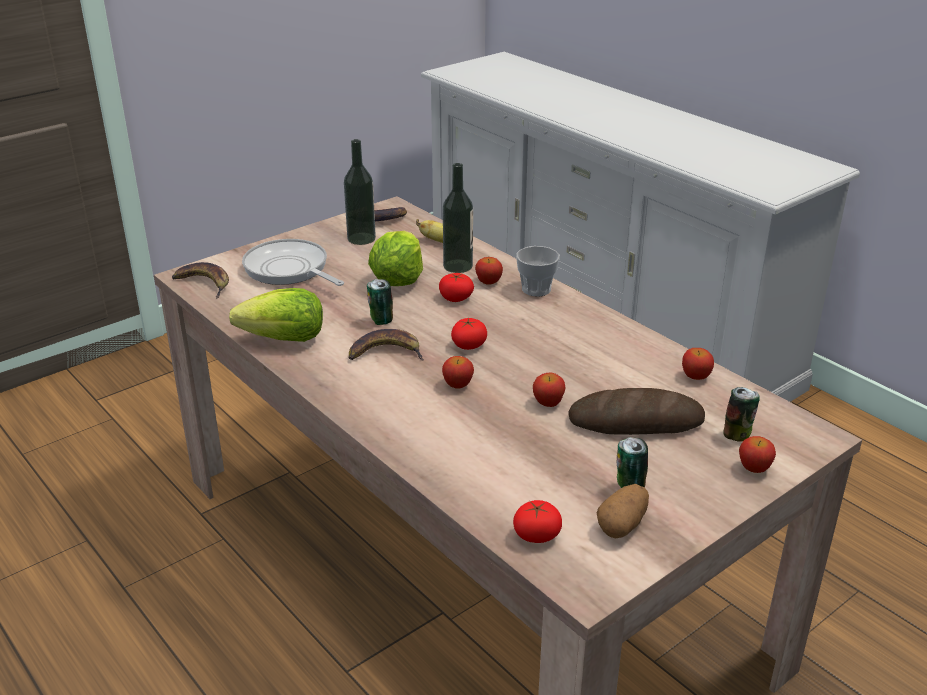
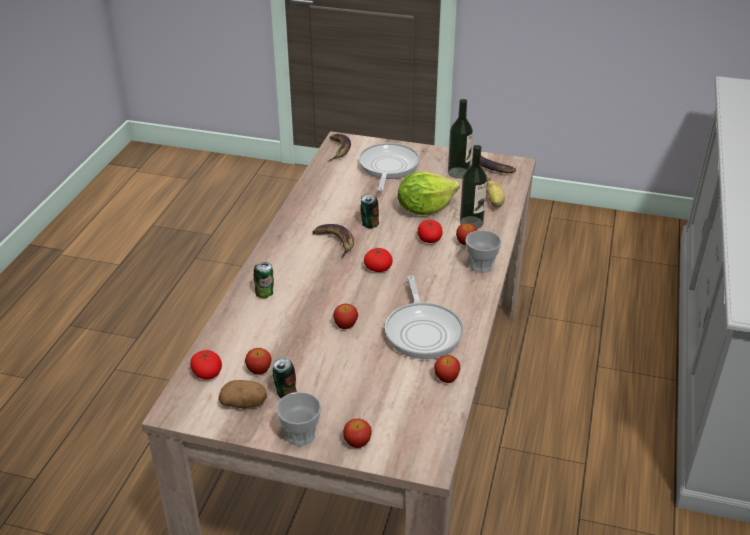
camera: 55 degrees right, 5 degrees up
(284, 339) = (311, 203): lettuce -> none
(457, 385) = (329, 282): apple -> apple (259, 370)
(608, 361) = (423, 331): none -> frying pan
(635, 421) = (361, 369): bread -> none
(712, 502) = (300, 435): none -> cup
(737, 435) = (390, 422): can -> can (265, 294)

